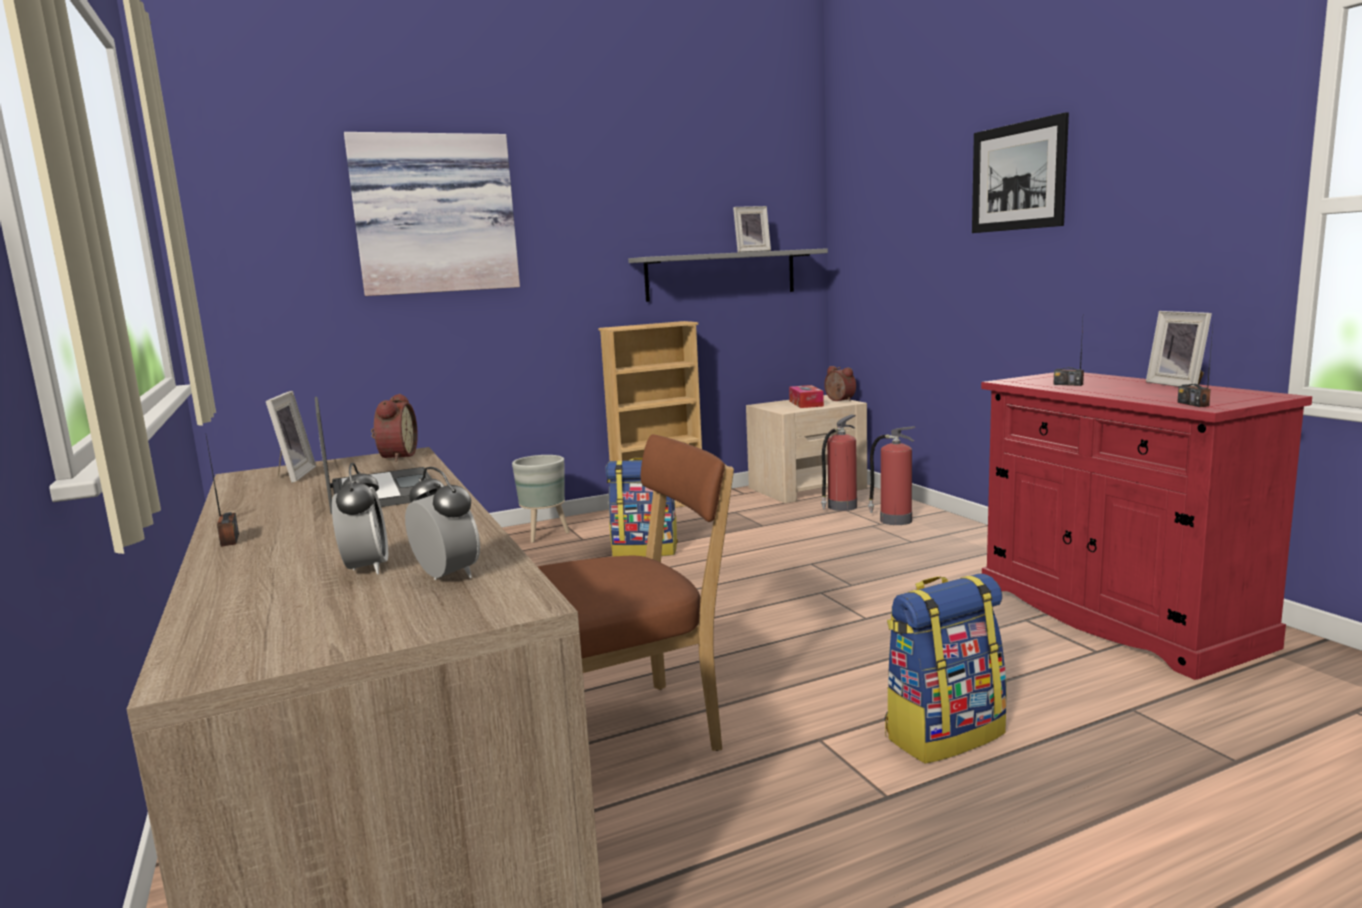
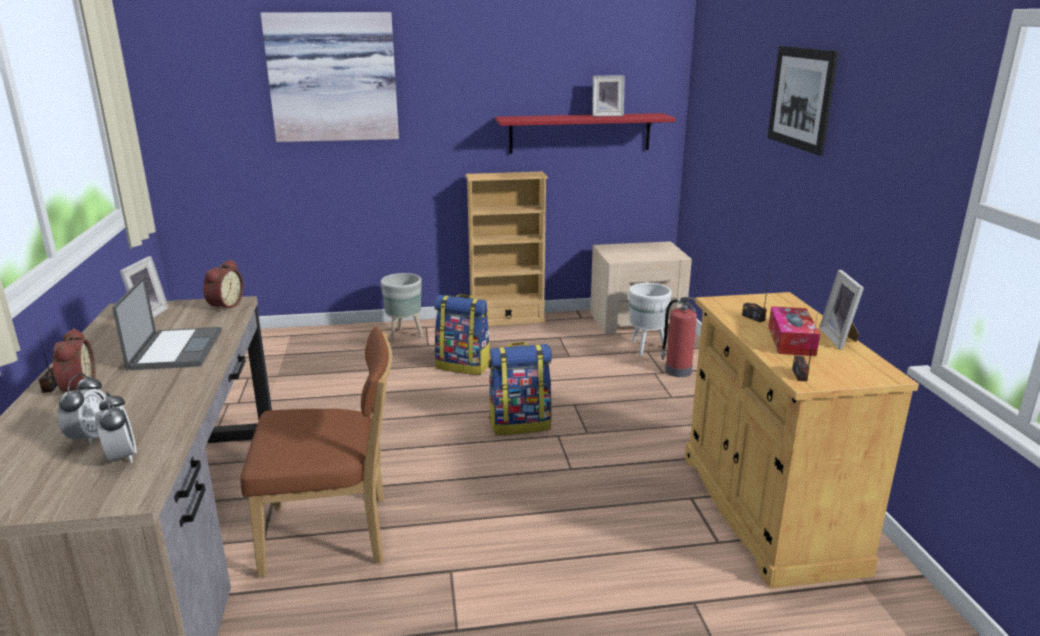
camera: 15 degrees right, 10 degrees up
(721, 275) = (580, 133): grey shelf -> red shelf
(806, 403) = (641, 251): tissue box -> tissue box (791, 341)
(838, 400) = (671, 251): alarm clock -> alarm clock (76, 388)
(841, 507) = (646, 347): fire extinguisher -> white planter
(943, 734) = (537, 588): backpack -> backpack (520, 424)
(1115, 615) = (767, 510): red cabinet -> beige cabinet

